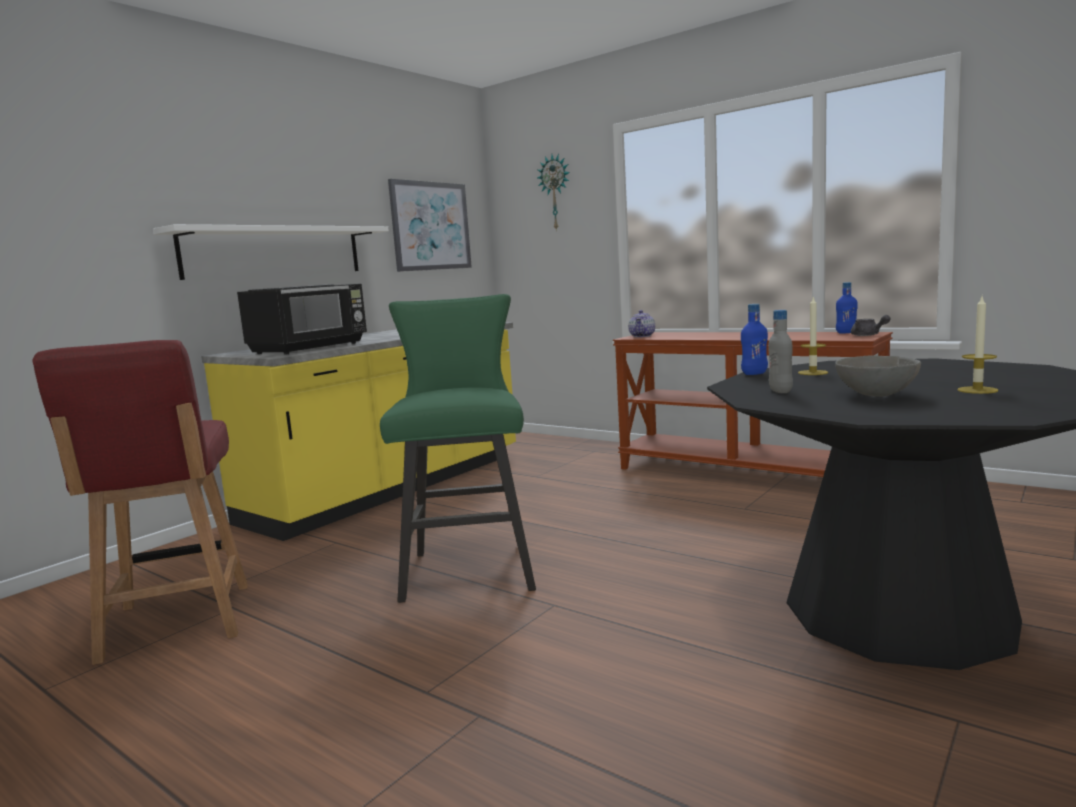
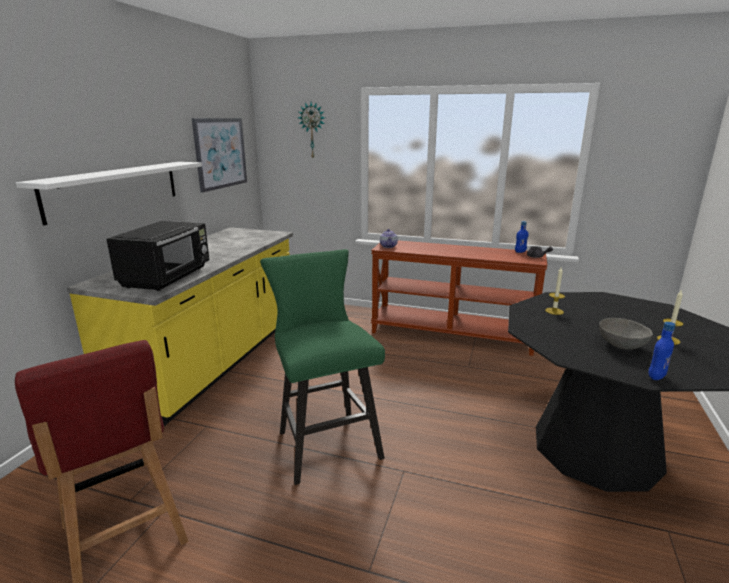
camera: 20 degrees left, 10 degrees up
(754, 373) = (519, 311): blue bottle -> blue bottle (656, 376)
(780, 391) = (561, 339): grey bottle -> none

